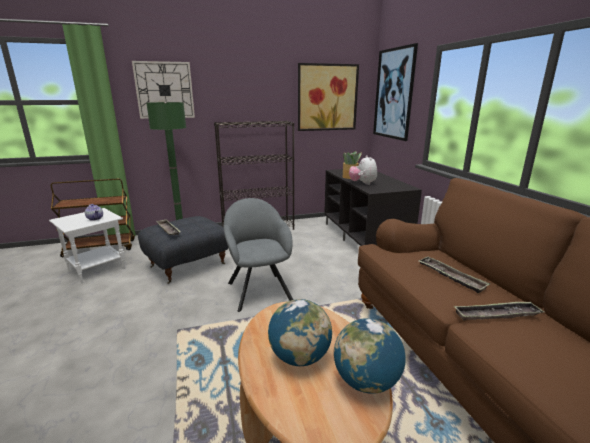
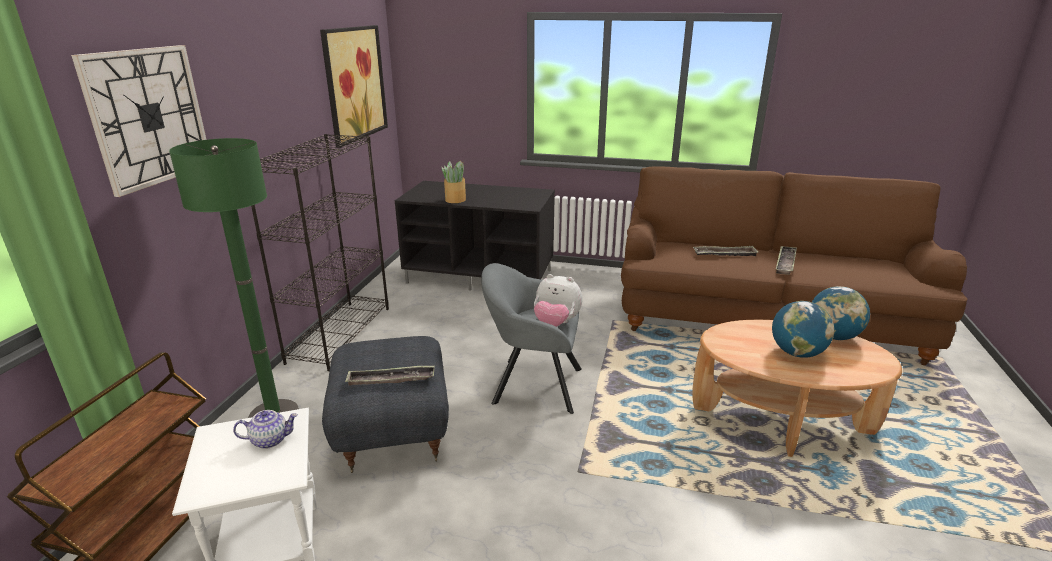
camera: 60 degrees left, 5 degrees up
(362, 183) = (494, 202): plush toy -> plush toy (556, 323)
(393, 94) = (444, 70): picture -> none

